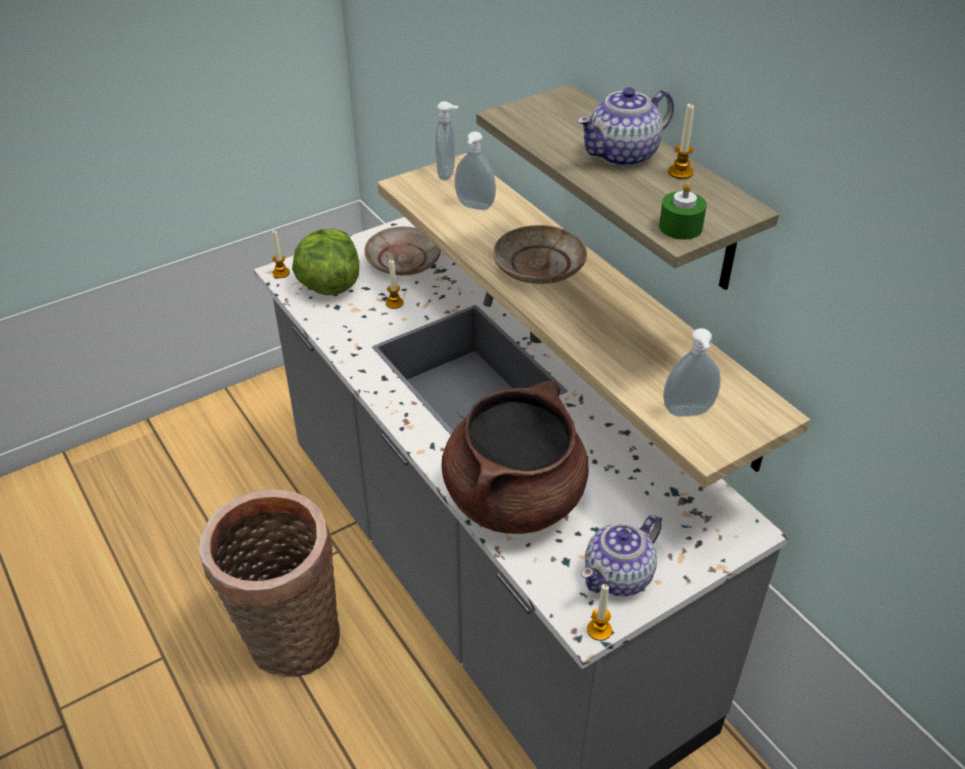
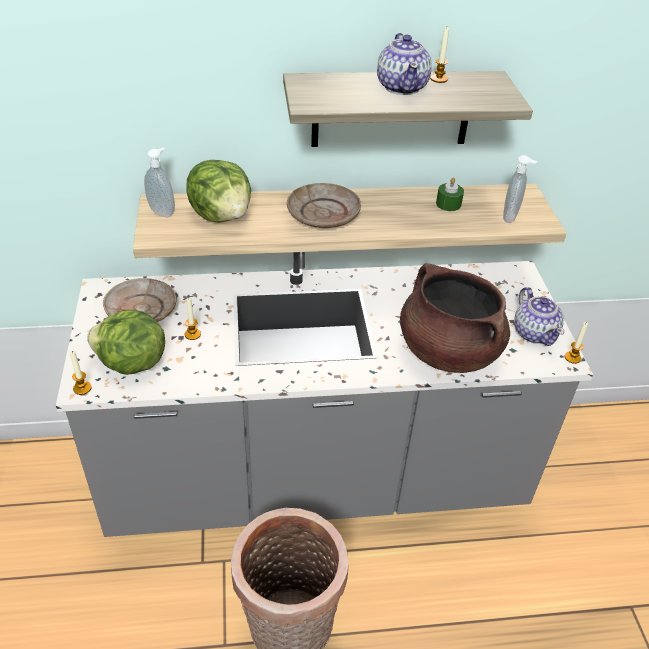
camera: 65 degrees left, 0 degrees up
(474, 207) = (222, 215): soap dispenser -> lettuce
(680, 227) = (502, 99): green candle -> green candle (448, 204)

